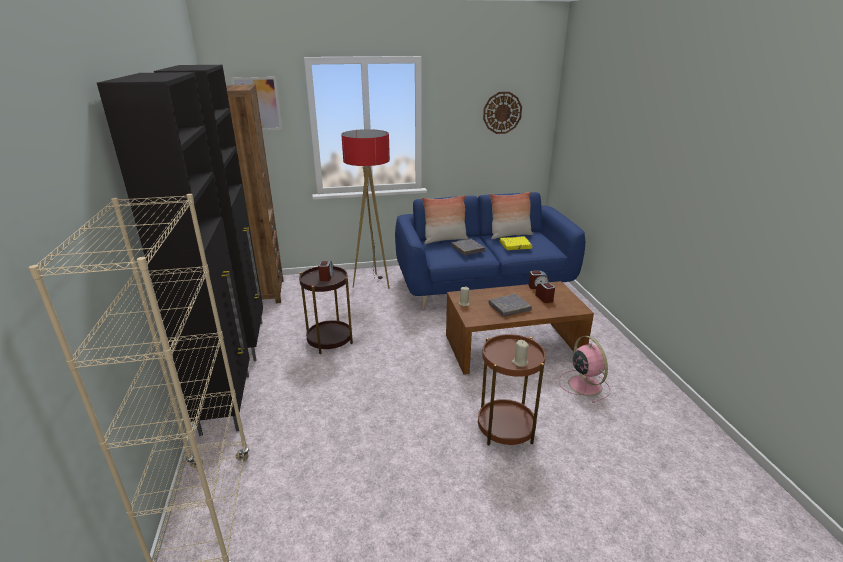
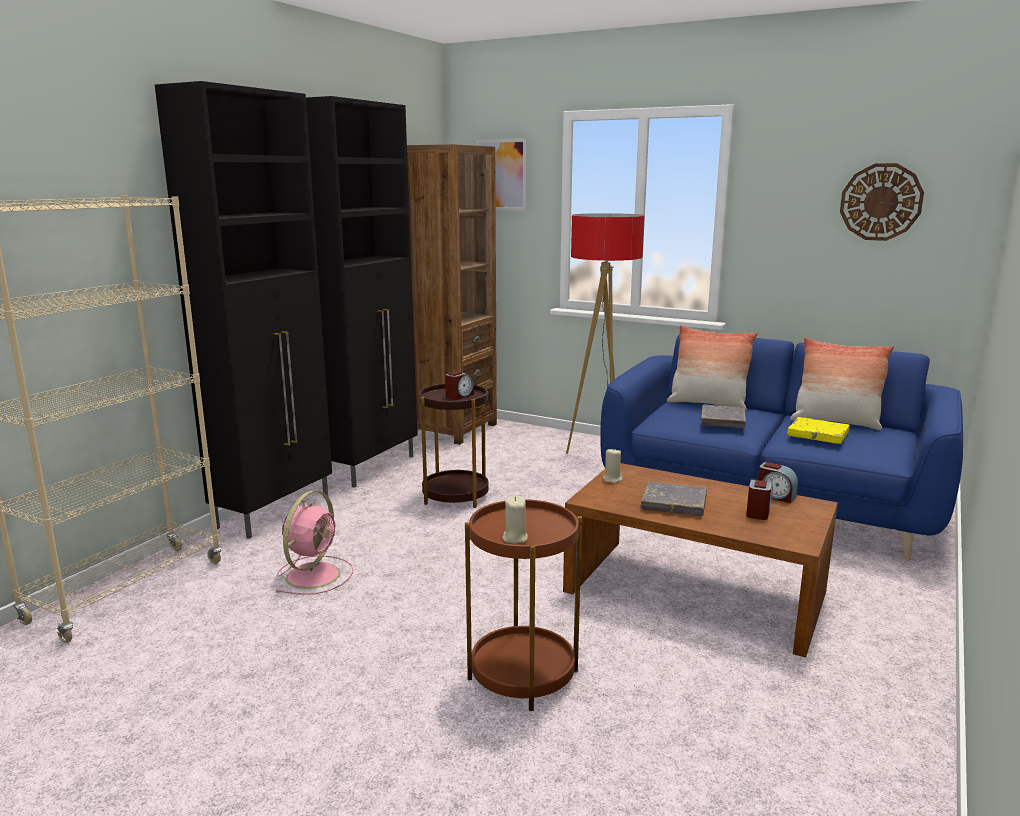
camera: 40 degrees right, 10 degrees down
(584, 384) = (743, 687): pink fan -> pink fan (314, 574)

